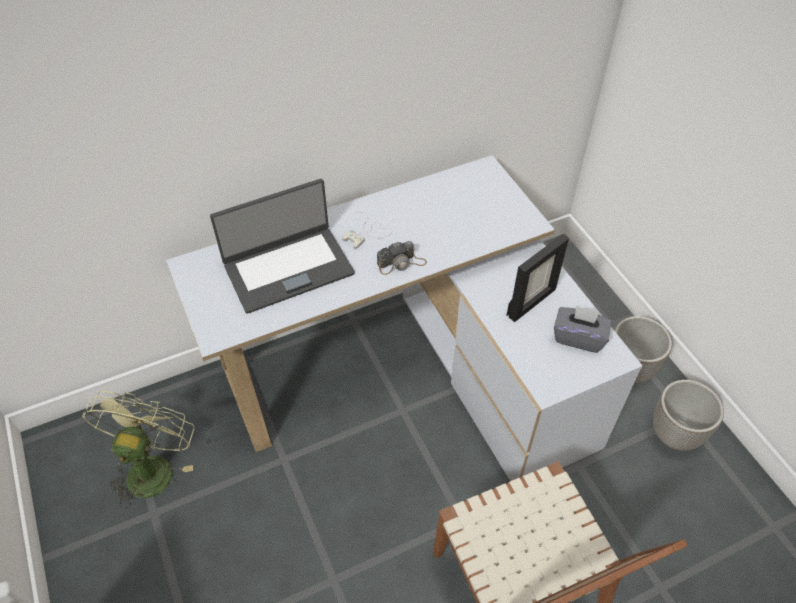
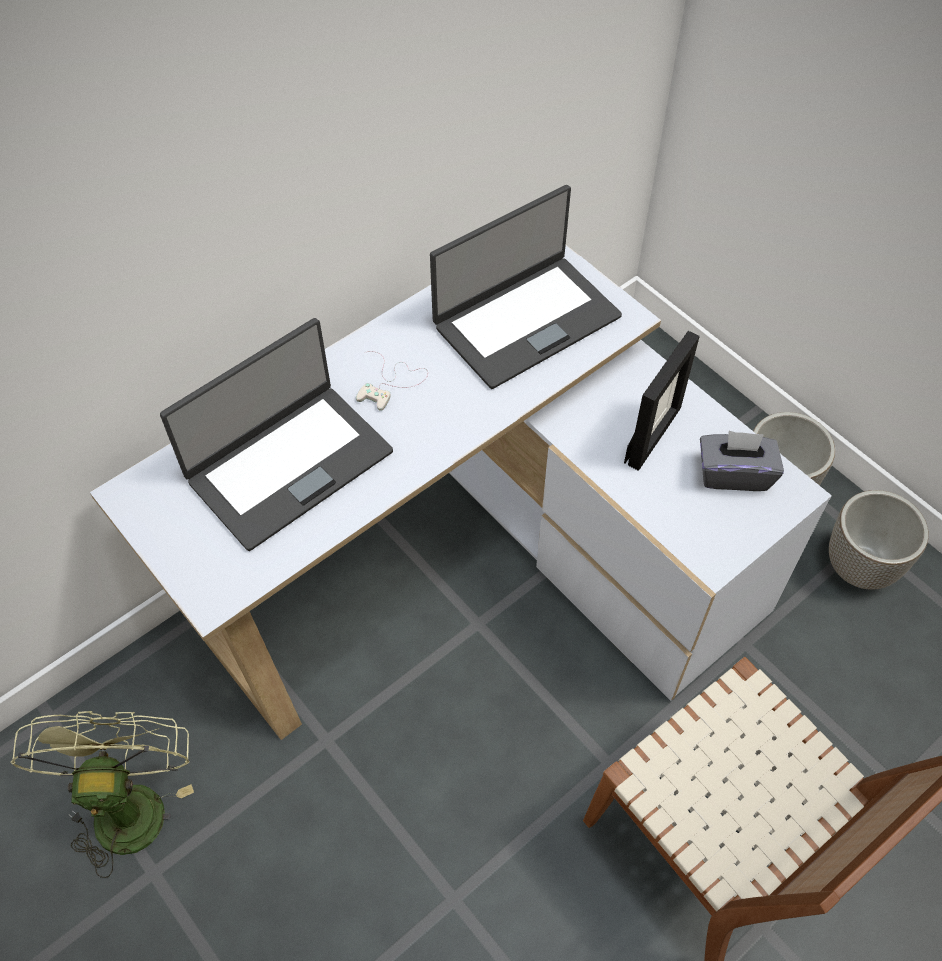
camera: 15 degrees left, 5 degrees up
(401, 263) = (457, 419): camera -> none
(465, 213) = (525, 320): none -> laptop

